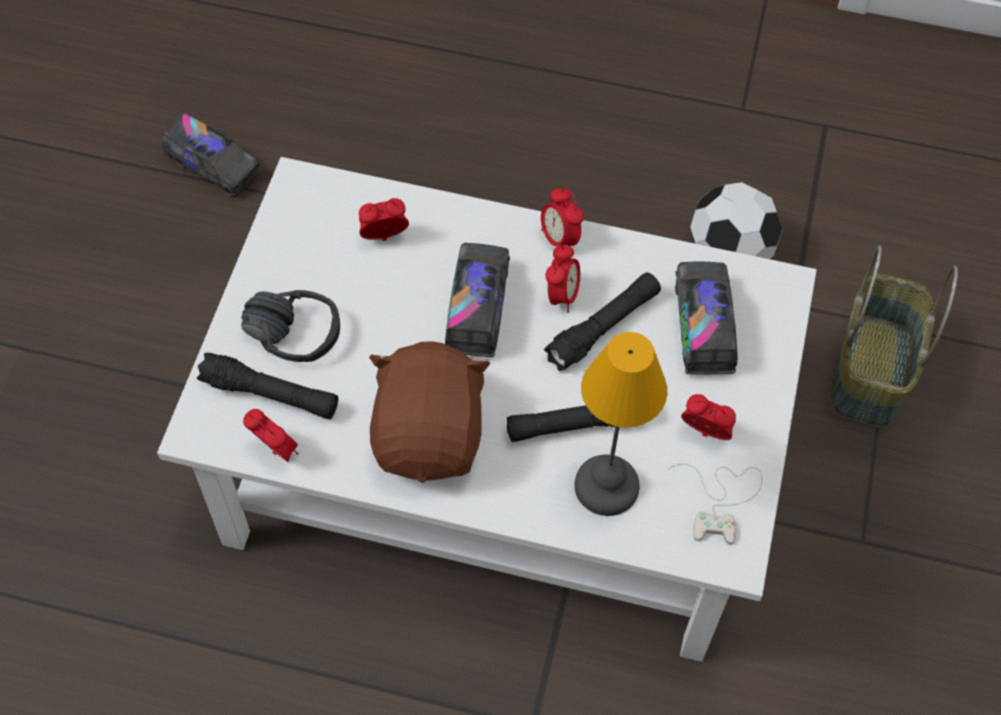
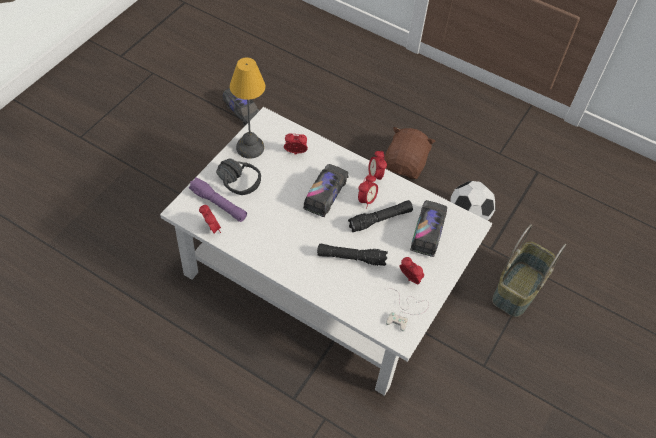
camera: 15 degrees right, 5 degrees down
(270, 394) = (218, 204): black flashlight -> purple flashlight
(430, 435) = (282, 242): brown plush toy -> brown plush toy (406, 164)
(605, 488) = (353, 289): table lamp -> table lamp (249, 148)

